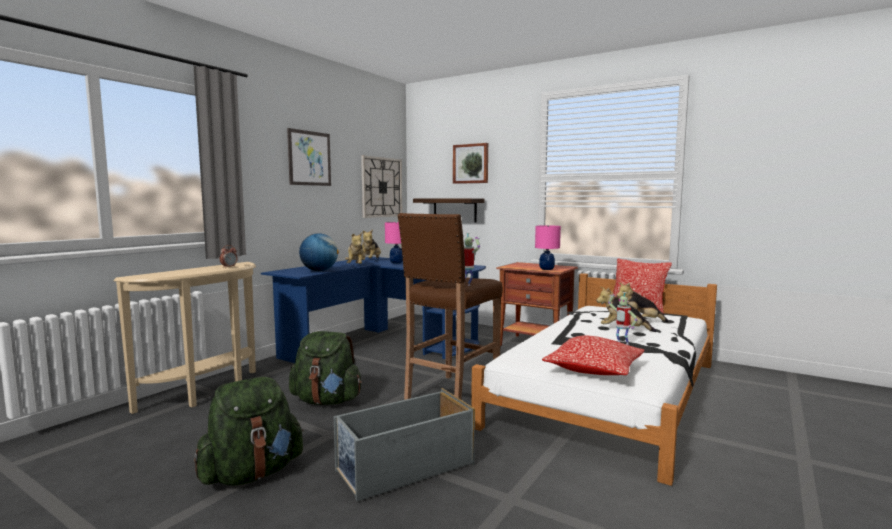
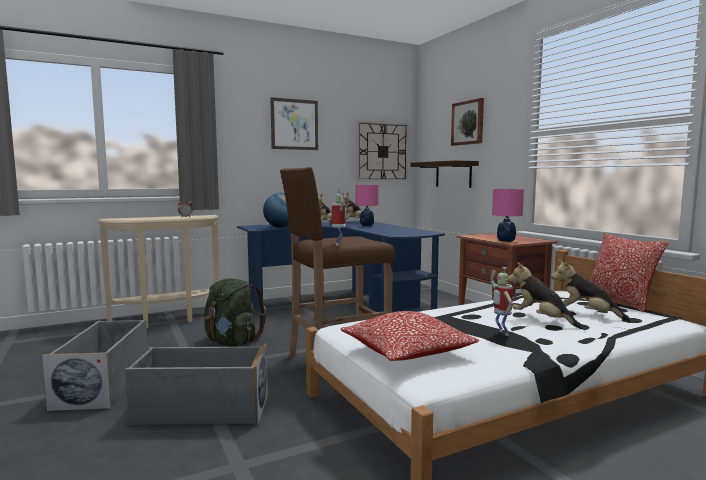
camera: 30 degrees right, 0 degrees up
(252, 473) = (104, 383): green backpack -> grey storage box

